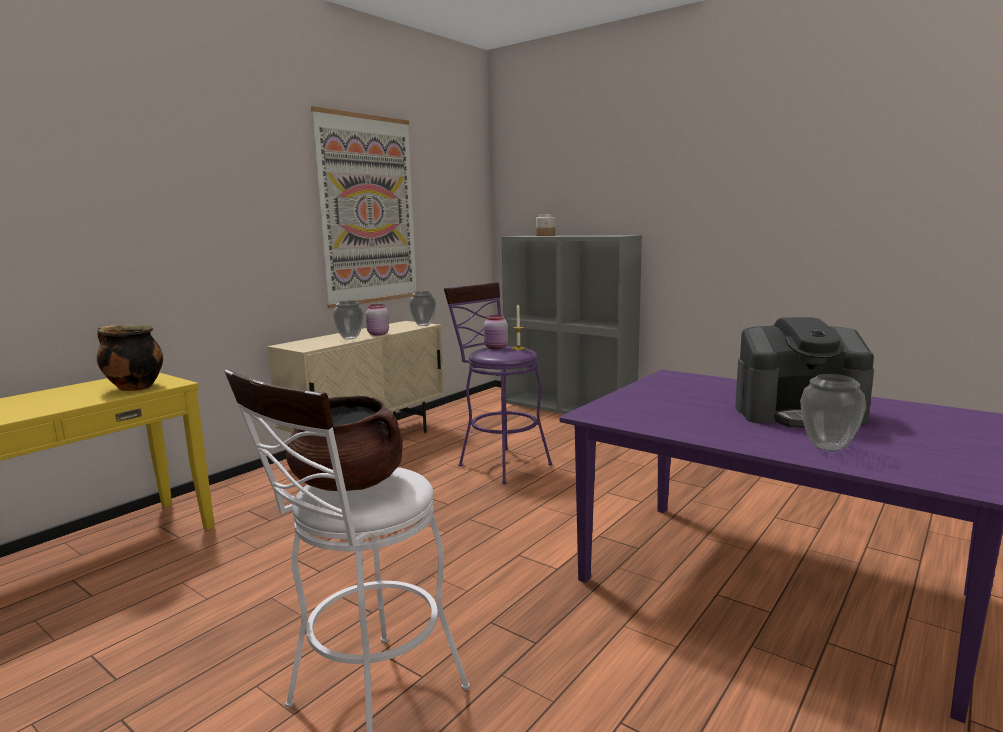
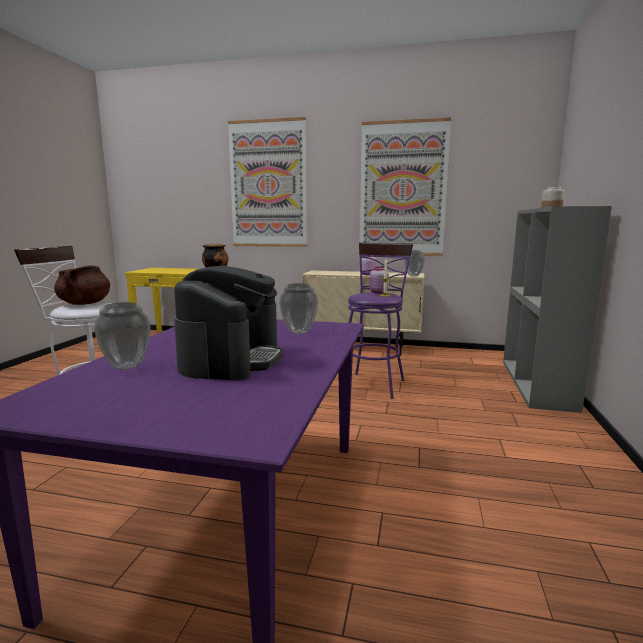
camera: 65 degrees right, 0 degrees up
(165, 197) = (268, 184): none -> picture
(350, 338) = (348, 273): vase -> vase (299, 332)
(798, 413) = (232, 359): coffee machine -> coffee machine turned 150 degrees counterclockwise

